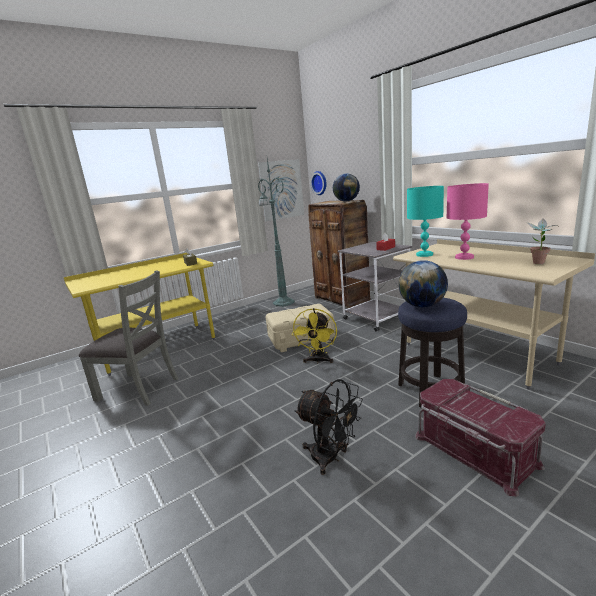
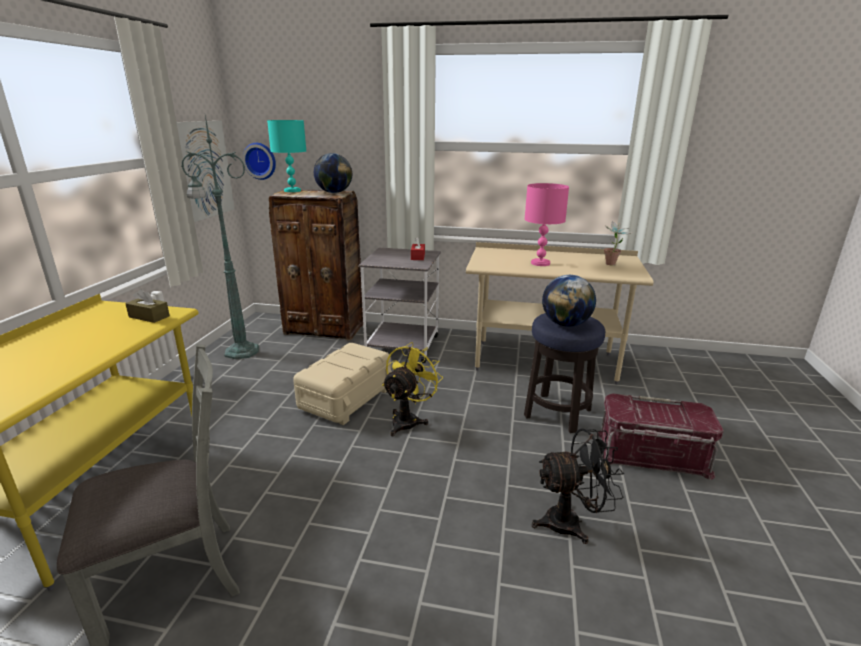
camera: 45 degrees left, 5 degrees up
(318, 361) = (408, 420): yellow fan -> yellow fan turned 120 degrees counterclockwise
(424, 255) = (496, 263): turquoise table lamp -> turquoise table lamp (292, 191)

